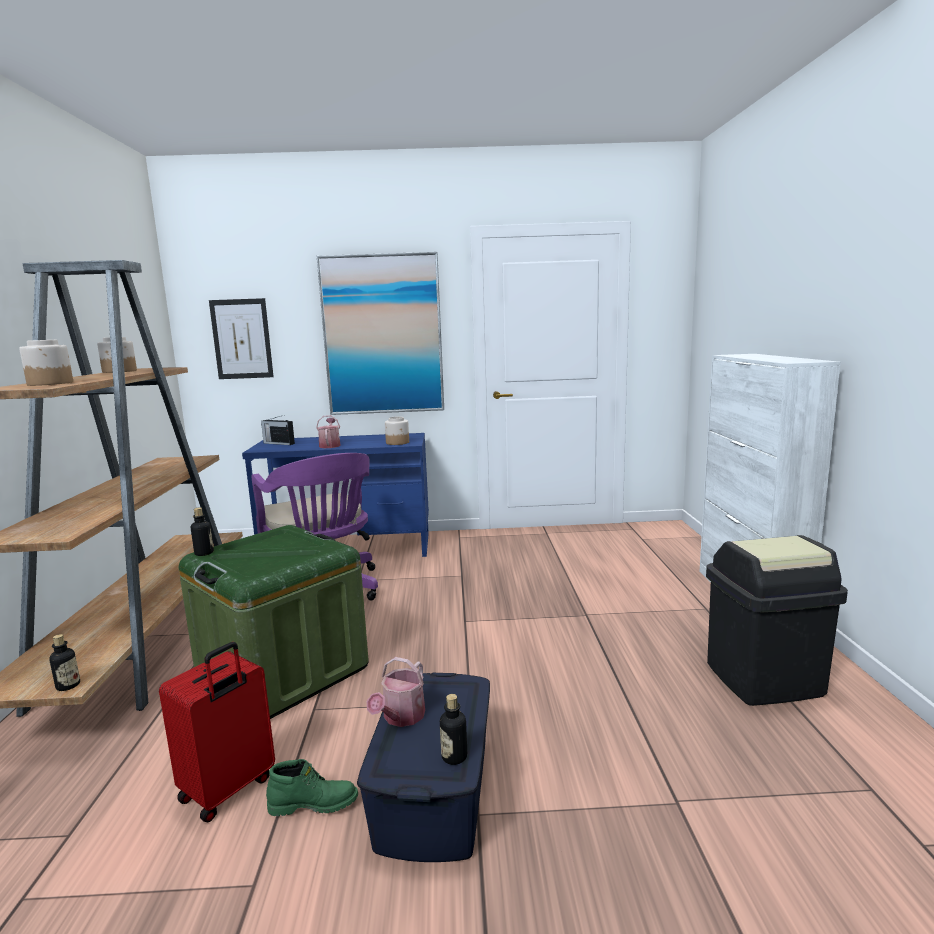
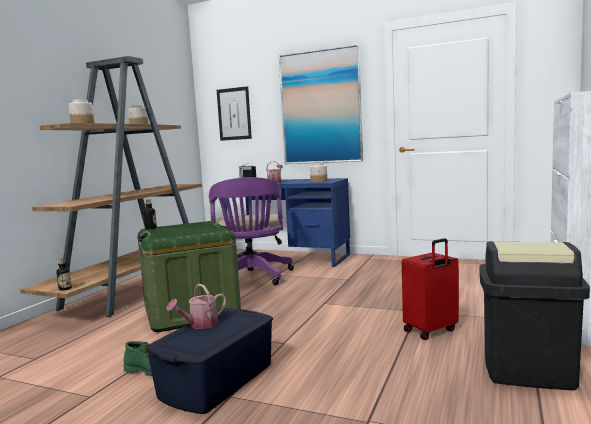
camera: 25 degrees right, 5 degrees down
(228, 790) = (115, 356): red suitcase -> red suitcase (431, 331)
(454, 756) = (207, 345): bottle -> none

